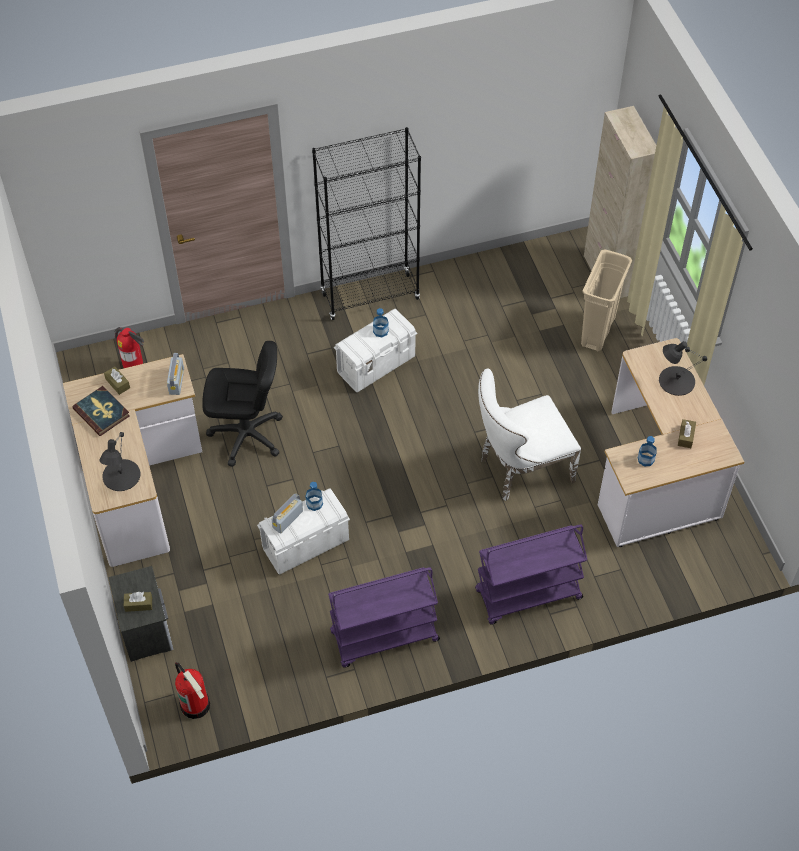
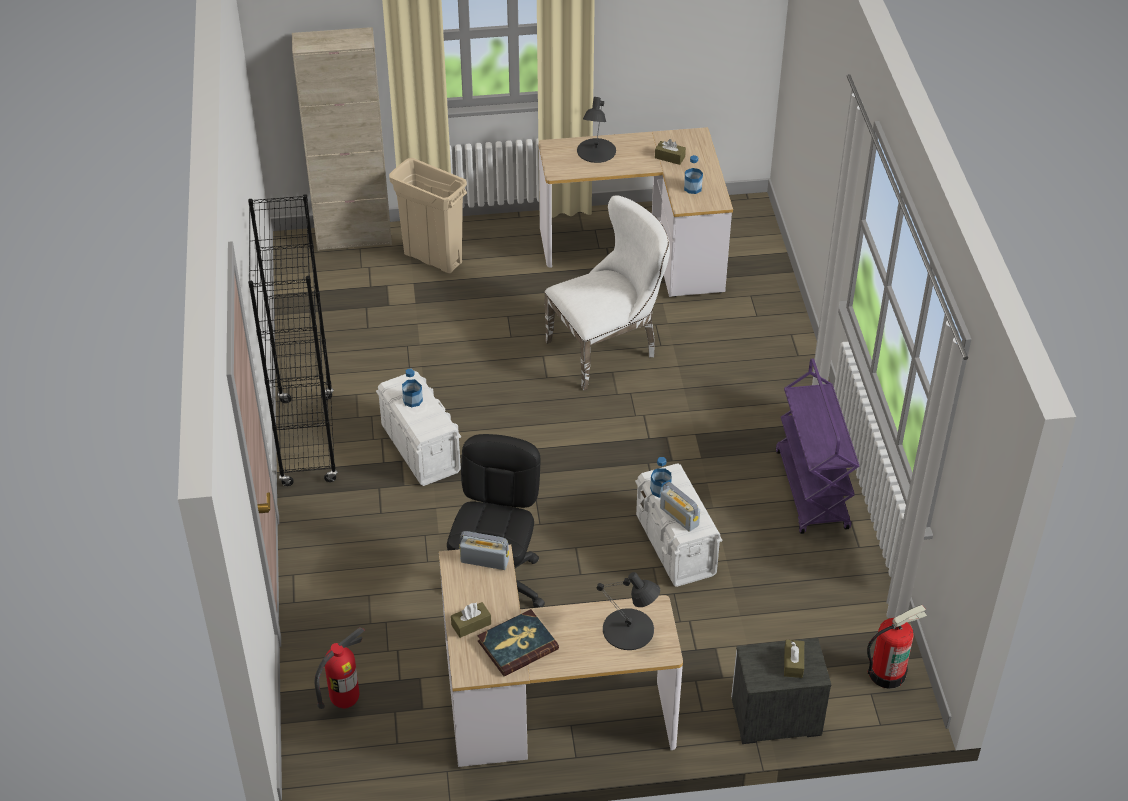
camera: 80 degrees left, 10 degrees down
(520, 469) = (608, 348): white chair -> white chair turned 105 degrees counterclockwise
(528, 595) = (773, 368): purple cart -> none

